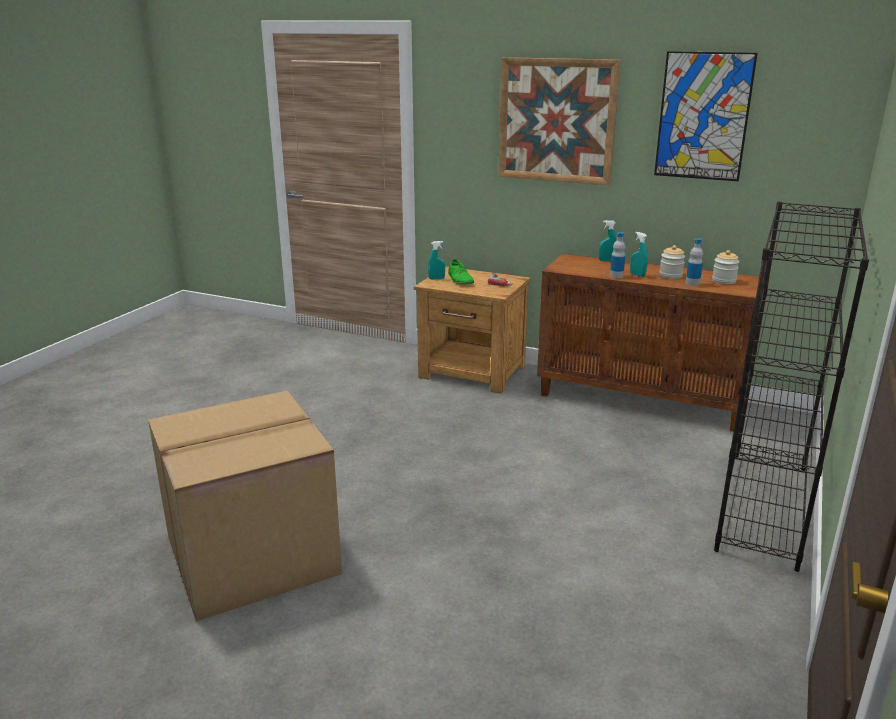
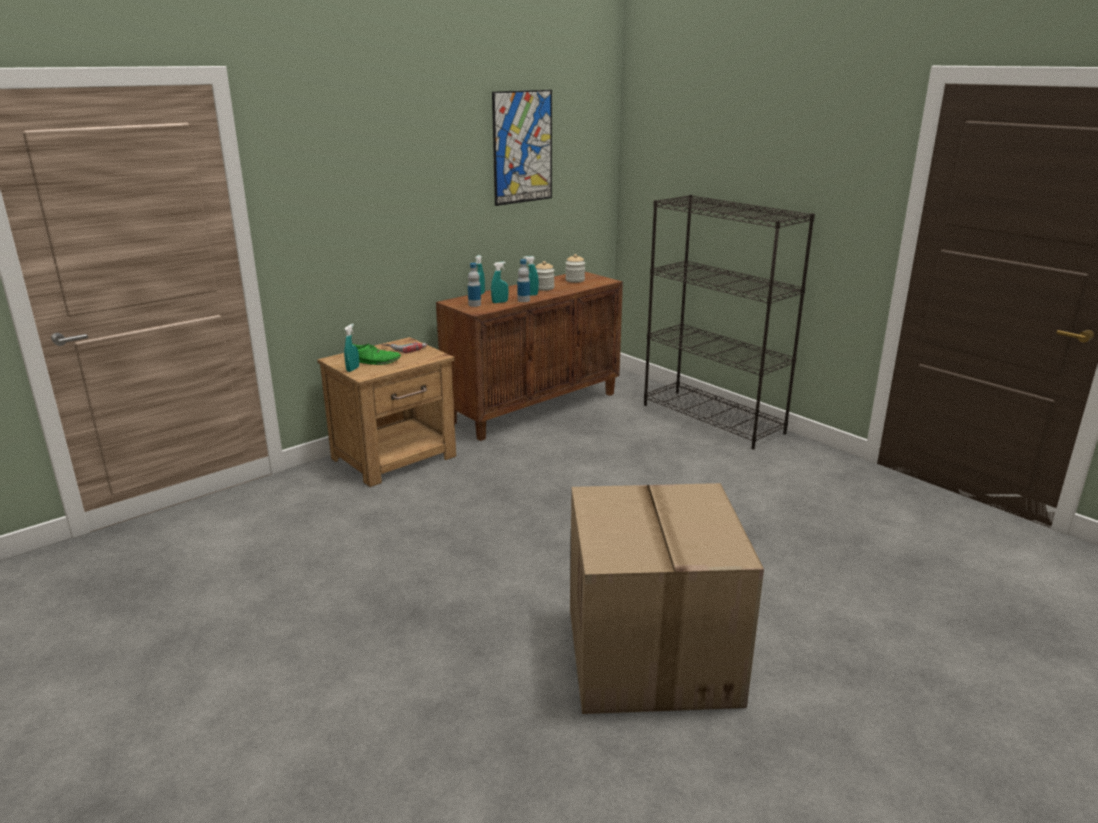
camera: 65 degrees left, 0 degrees up
(556, 121) = (409, 168): picture -> none
(596, 270) = (500, 302): none -> turquoise spray bottle
(692, 283) = (569, 287): bottle -> bottle (474, 304)

